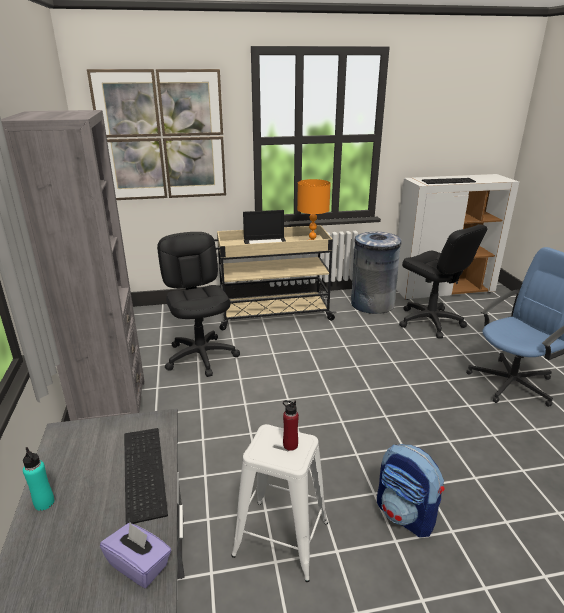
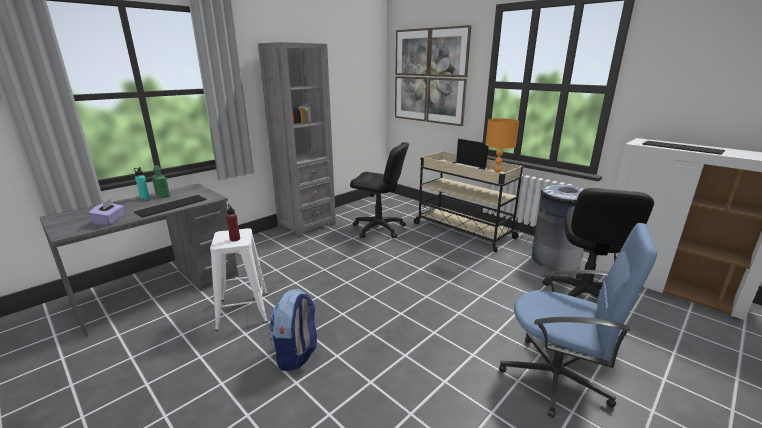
camera: 55 degrees right, 5 degrees down
(65, 476) = (163, 196): none -> green bottle
(201, 356) = (378, 228): black office chair -> black office chair turned 75 degrees clockwise

